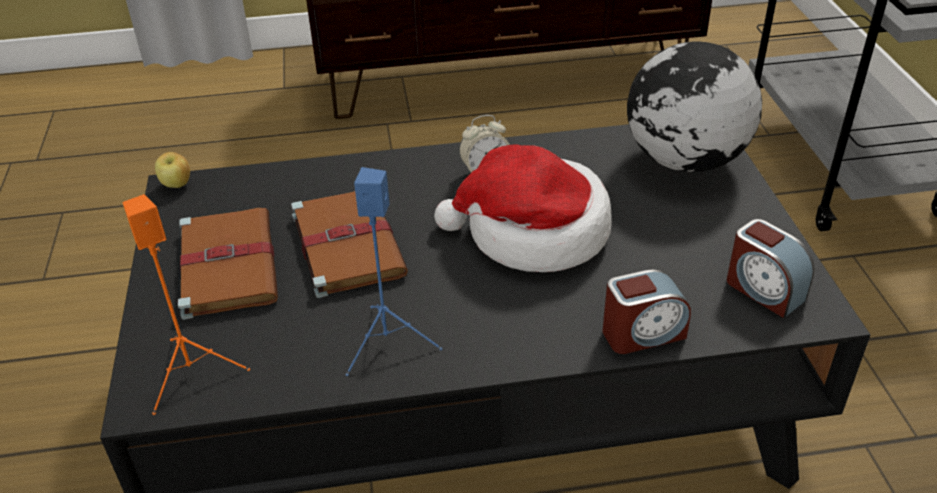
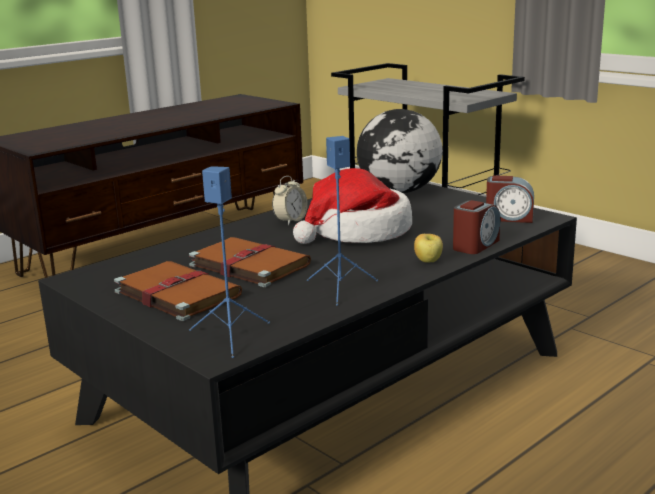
camera: 35 degrees left, 20 degrees down
(177, 184) = (72, 277): apple -> apple (428, 261)
(193, 373) = (231, 335): orange speaker -> blue speaker

